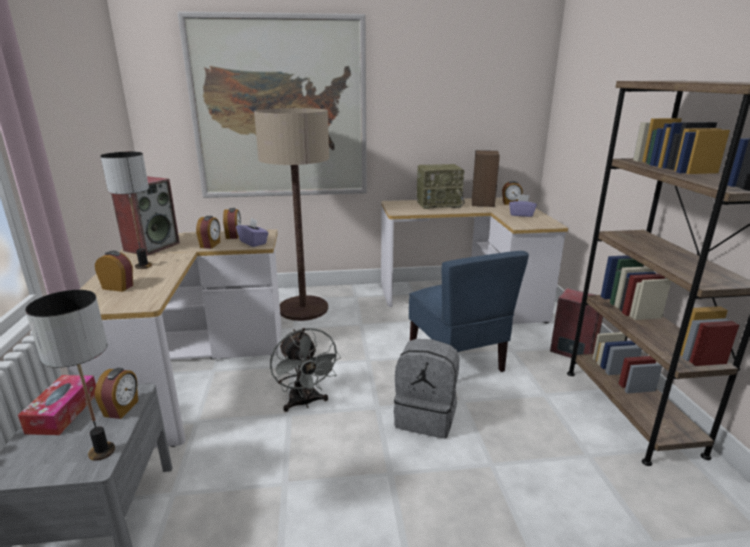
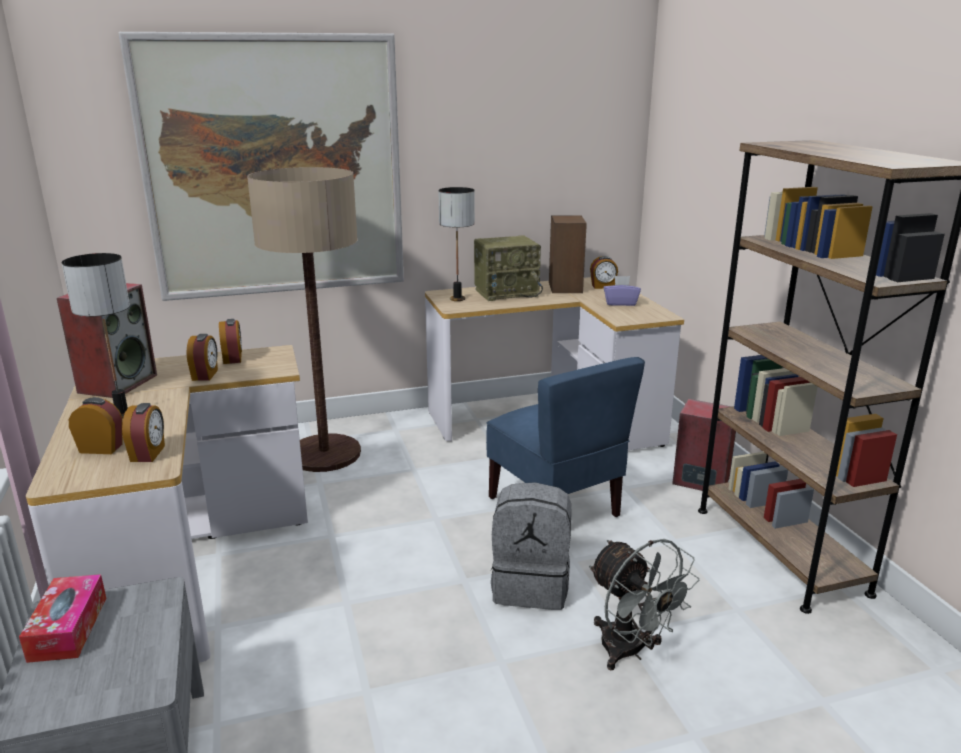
camera: 10 degrees left, 0 degrees up
(102, 452) = (150, 671): table lamp -> table lamp (458, 299)
(122, 409) = (151, 614): alarm clock -> alarm clock (148, 453)
(253, 242) = (267, 367): purple tissue box -> none
(305, 403) = (364, 585): grey fan -> grey fan (630, 652)

